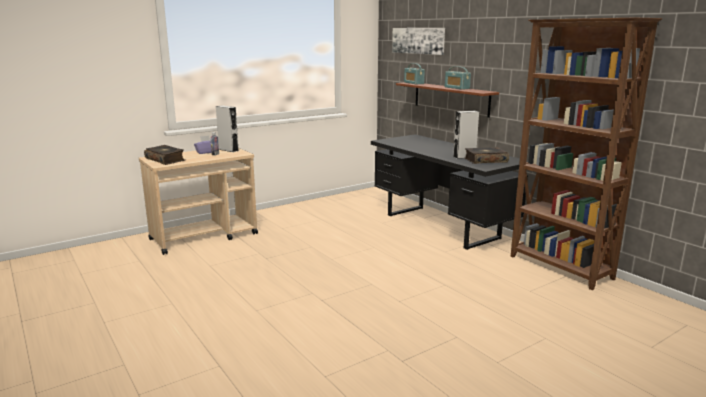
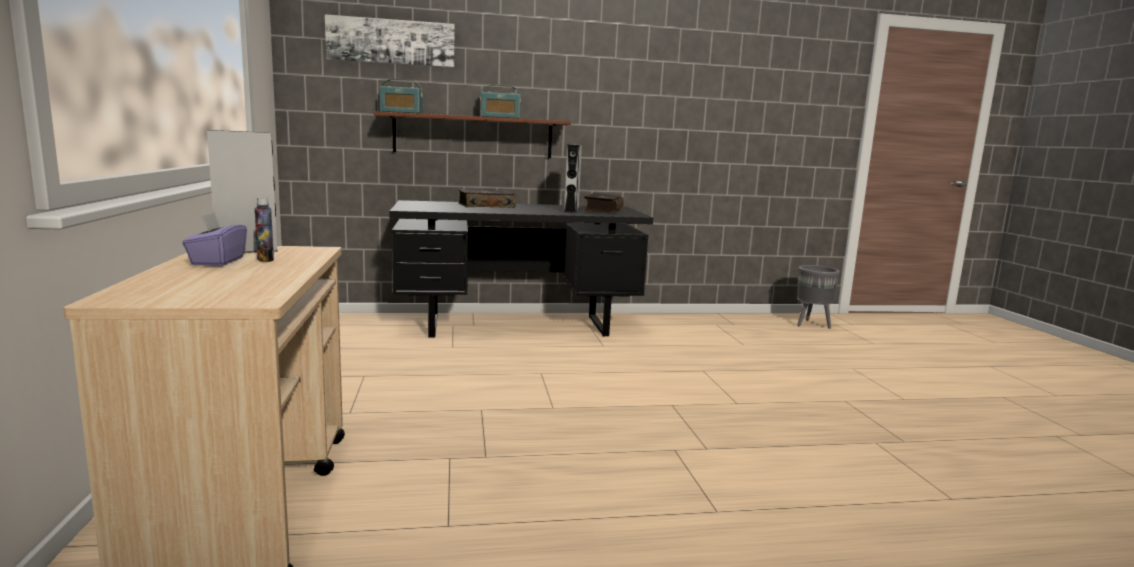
camera: 65 degrees left, 5 degrees down
(165, 160) = (202, 290): book -> book (486, 206)
(560, 268) = (696, 321): brown bookcase -> none
(656, 313) = (812, 325): none -> grey planter

